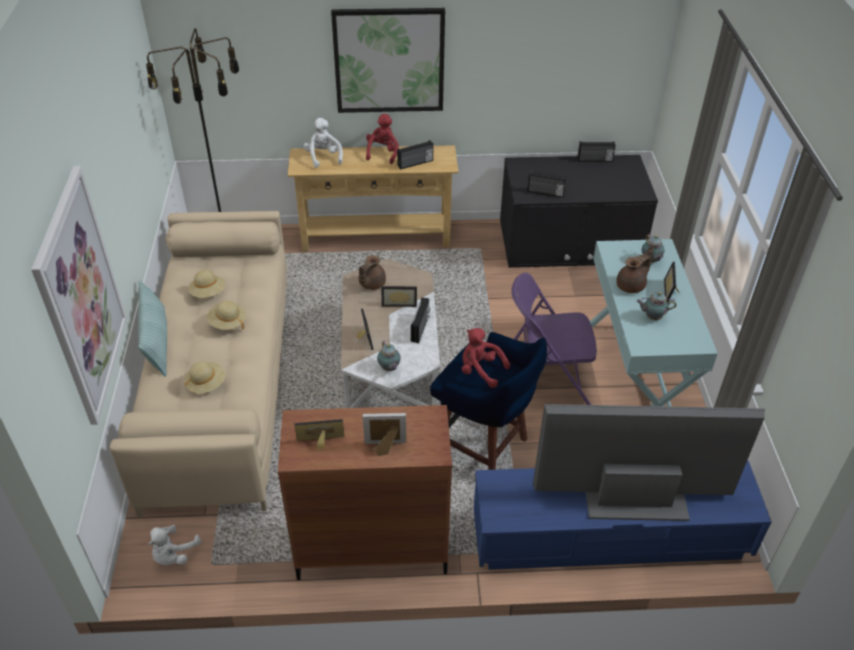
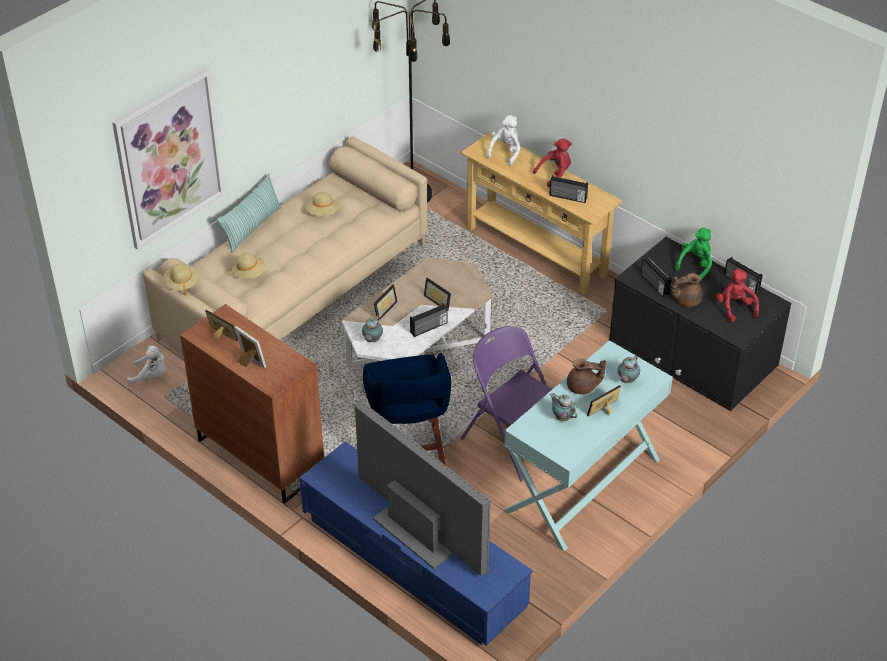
camera: 45 degrees right, 0 degrees up
(174, 555) = (151, 376): white plush toy -> white plush toy turned 150 degrees counterclockwise
(227, 323) = (308, 241): beige hat -> beige hat (181, 284)
(371, 284) = (437, 275): brown teapot -> brown teapot (686, 300)
(389, 60) = (577, 93): picture -> none
(480, 370) = (407, 374): red plush toy -> red plush toy (735, 308)
(551, 165) = (695, 265): none -> green plush toy

